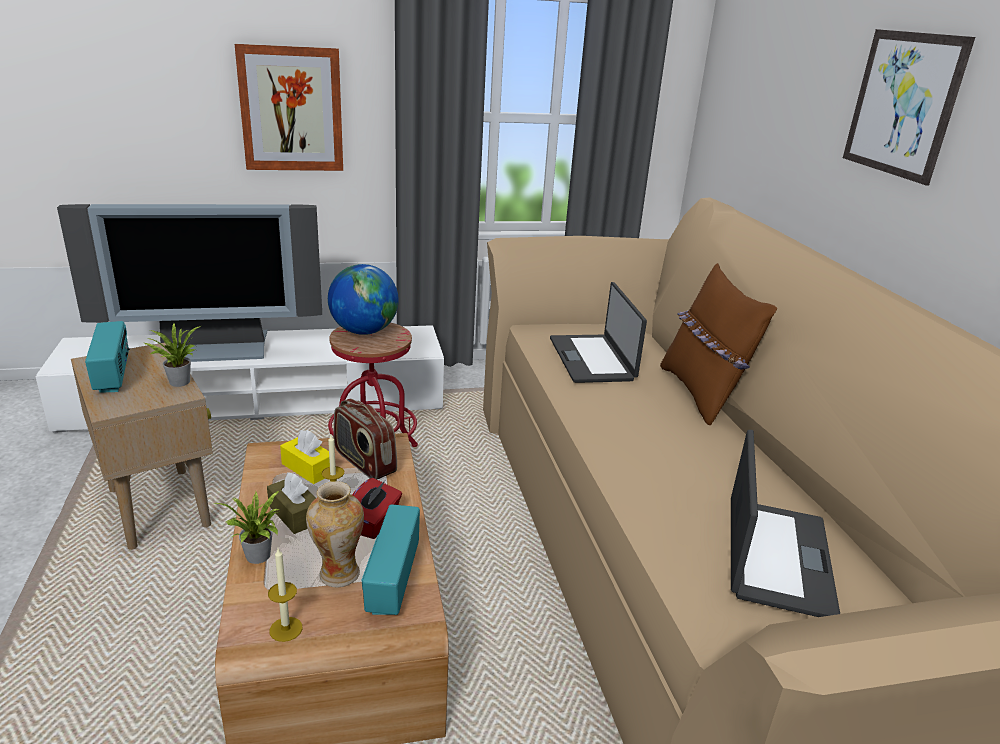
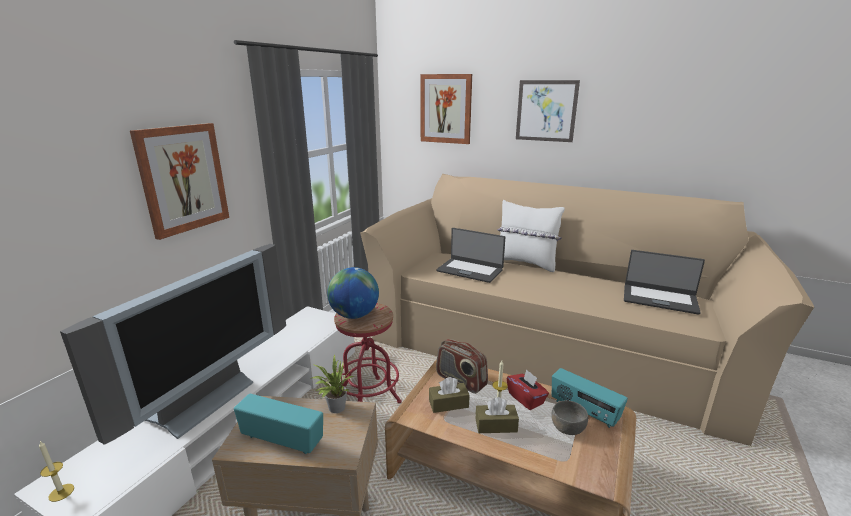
camera: 50 degrees left, 5 degrees down
(258, 558) = (533, 455): potted plant -> none
(286, 629) = (608, 464): candle -> candle (61, 492)
(308, 468) = (448, 404): yellow tissue box -> brown tissue box
(338, 574) = (567, 428): vase -> grey bowl
(364, 462) = (460, 381): radio -> radio turned 45 degrees clockwise
(701, 394) = (525, 263): brown pillow -> white pillow
(770, 79) = (446, 109): none -> picture
(775, 556) = (659, 299): laptop -> laptop turned 150 degrees clockwise

